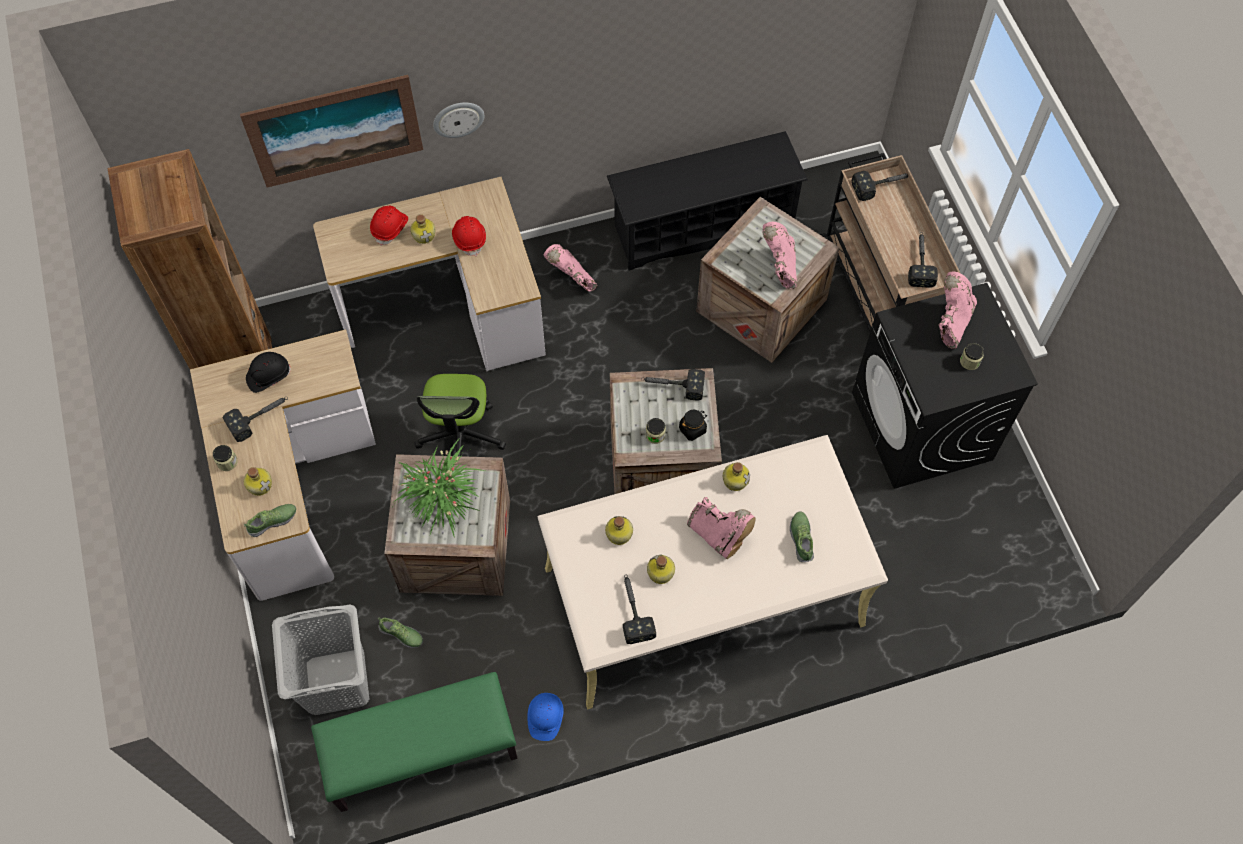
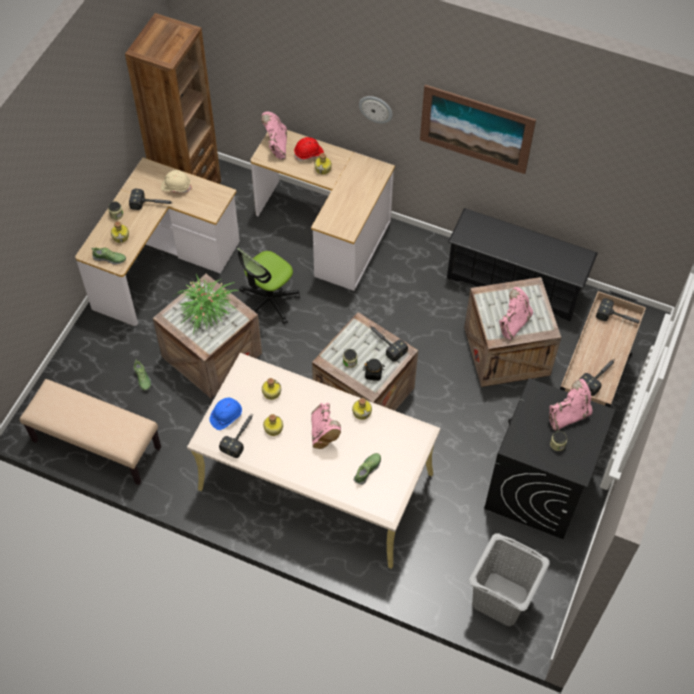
camera: 40 degrees right, 5 degrees down
(268, 376) = (176, 186): black hard hat -> beige hard hat
(335, 131) = (299, 72): picture -> picture (476, 129)
(336, 682) = (89, 377): grey laundry basket -> grey laundry basket (500, 599)
(422, 754) = (95, 445): green bench -> beige bench
(469, 238) = (345, 186): red hard hat -> none
(545, 718) = (172, 477): blue hard hat -> blue hard hat (226, 416)
(572, 278) = (410, 260): pink boot -> pink boot (276, 145)

